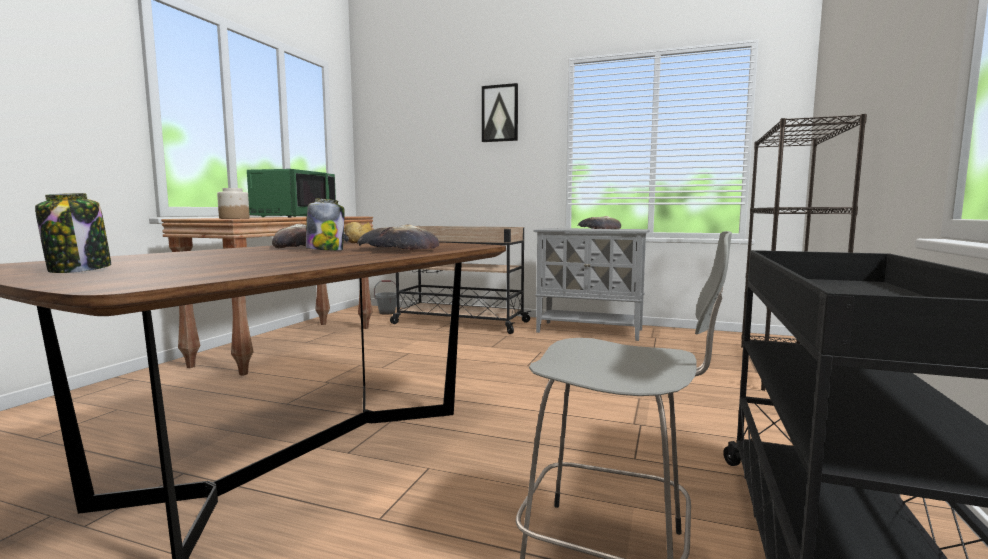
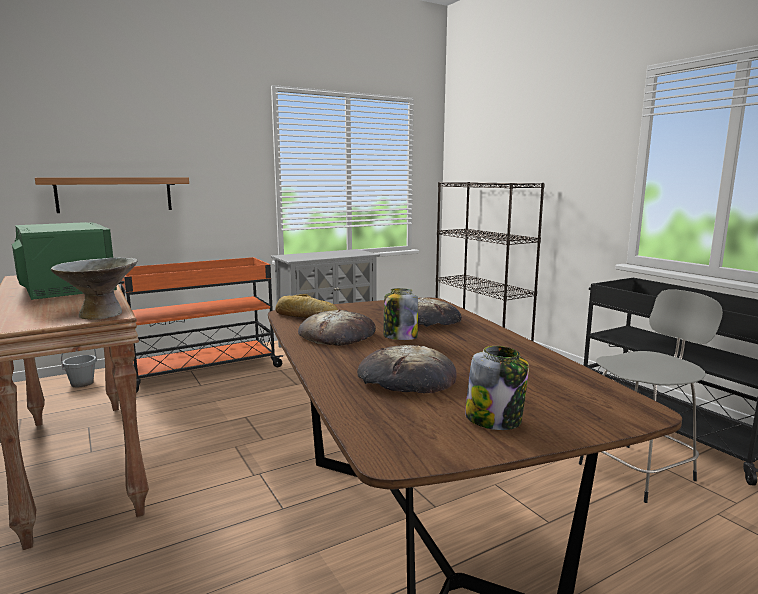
camera: 50 degrees left, 5 degrees up
(234, 218) = (101, 314): jar -> grey bowl
(433, 169) = (115, 194): none -> shelf
(458, 323) = (202, 370): beige cart -> orange cart
(500, 113) = (200, 133): picture -> none
(599, 229) = (331, 254): bread -> bread (406, 378)

